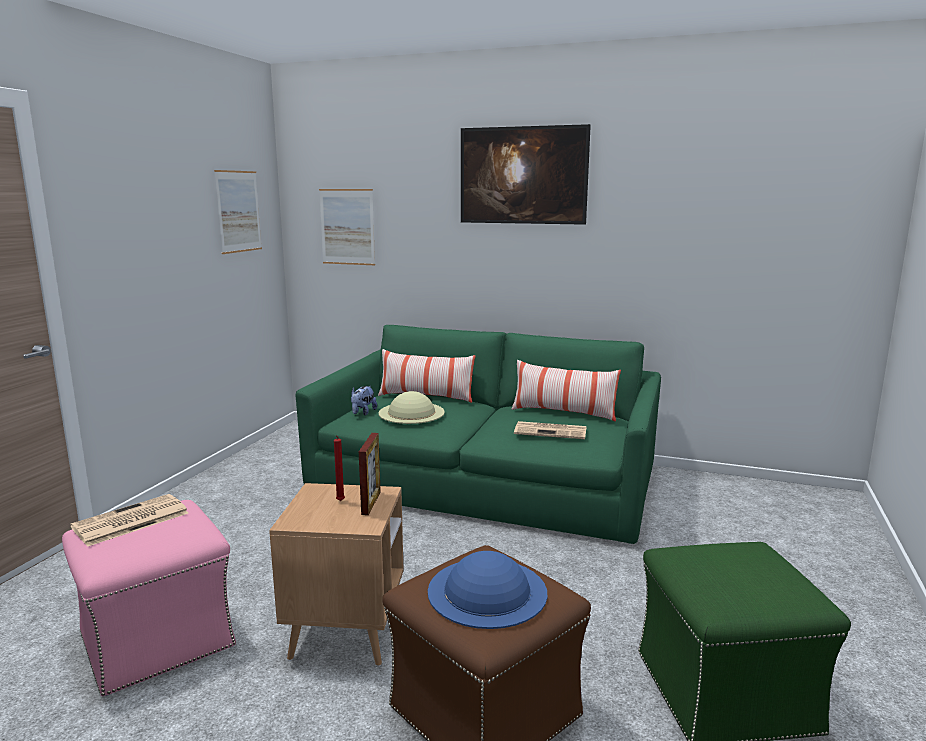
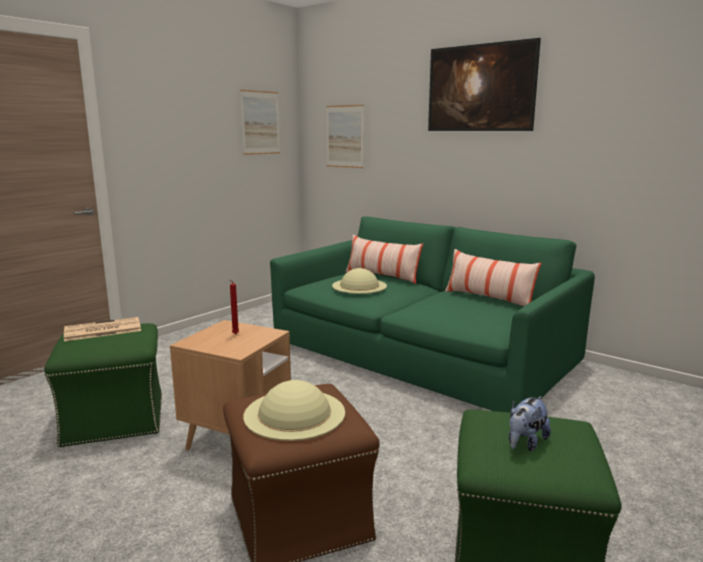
camera: 20 degrees right, 0 degrees up
(159, 638) = (116, 419): pink ottoman -> green ottoman
(363, 413) = (323, 282): plush toy -> plush toy (525, 443)
(371, 503) = (255, 338): picture frame -> none
(487, 591) = (294, 413): blue hat -> beige hat
(551, 431) = (464, 311): newspaper -> none

